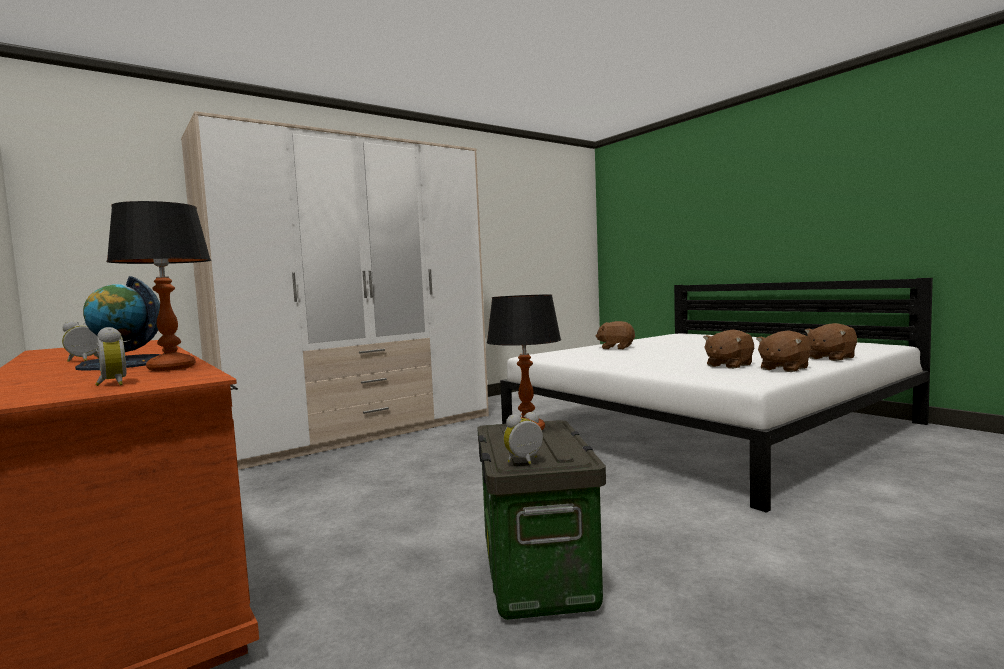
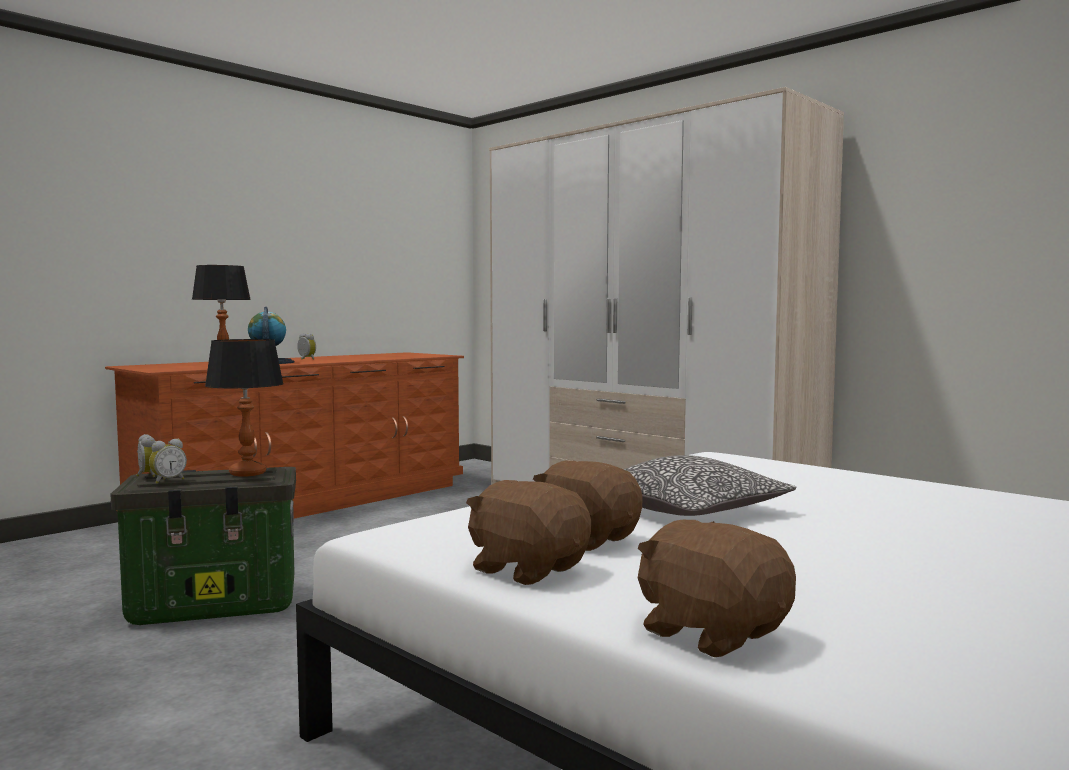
camera: 80 degrees right, 0 degrees up
(111, 384) = (166, 367): alarm clock -> alarm clock (167, 481)
(616, 348) = (856, 488): brown plush toy -> none
(667, 358) = (689, 510): none -> pillow

